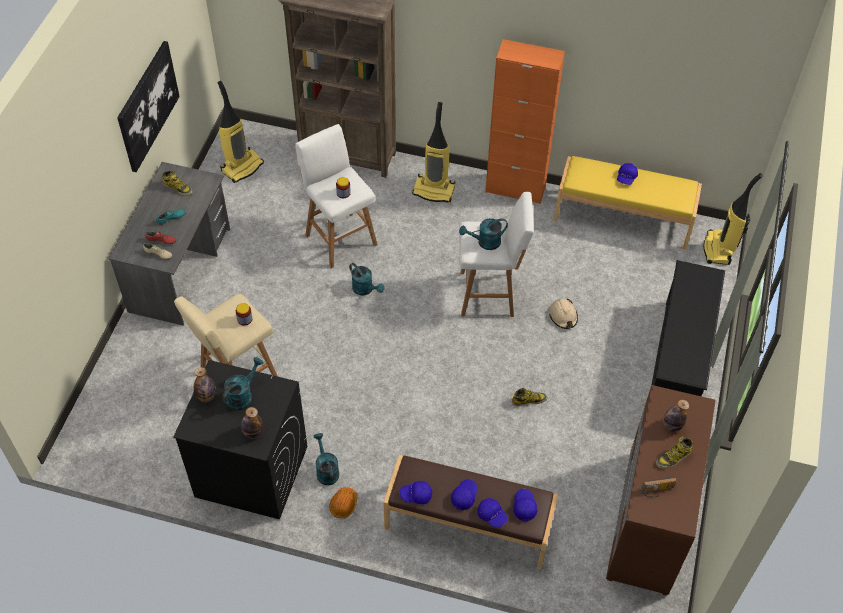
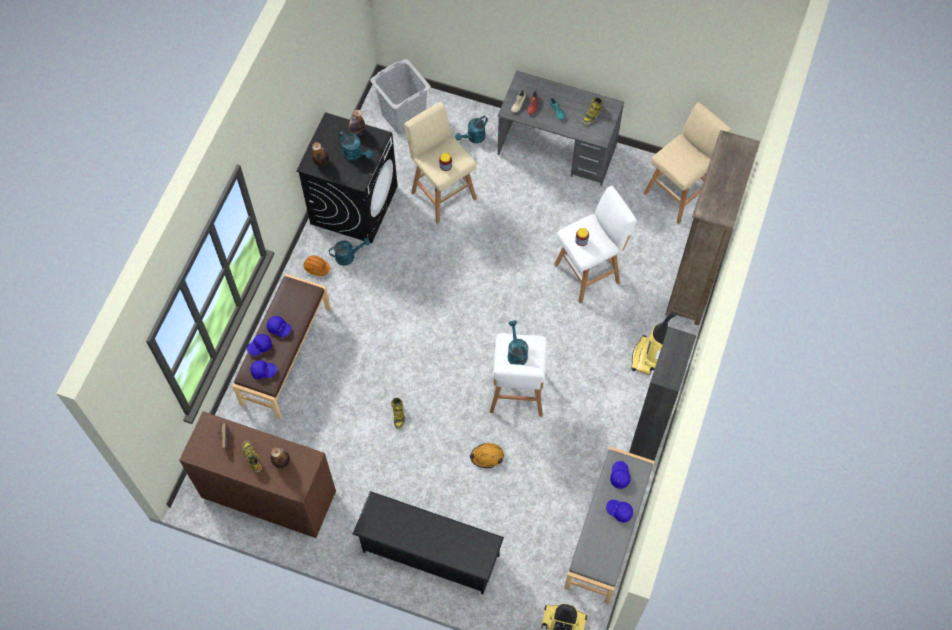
camera: 95 degrees right, 10 degrees up
(118, 427) = (403, 116): none -> grey laundry basket
(147, 106) = (634, 61): picture -> none
(242, 167) = (678, 194): vacuum cleaner -> beige stool
(365, 289) = (528, 291): turquoise watering can -> turquoise watering can (473, 138)
(416, 495) = (285, 294): blue cap -> blue cap (619, 476)
(515, 189) = (649, 432): orange cabinet -> black cabinet
(563, 316) = (487, 456): beige hard hat -> orange hard hat
(623, 218) = (607, 532): yellow bench -> grey bench

